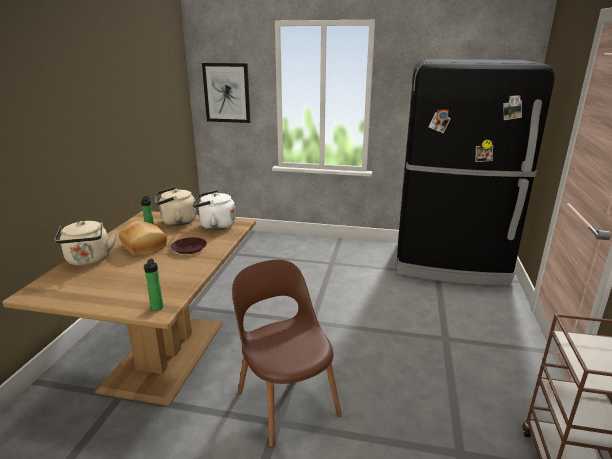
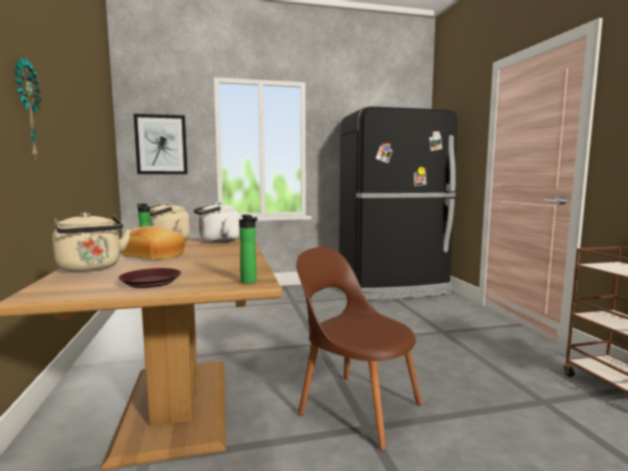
camera: 25 degrees left, 15 degrees down
(63, 118) = (25, 109): none -> wall clock
(189, 248) = (213, 252): brown plate -> brown plate (151, 282)

